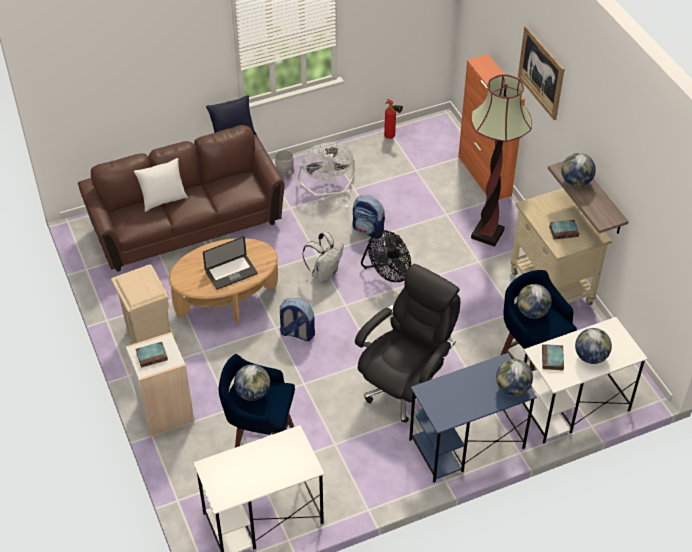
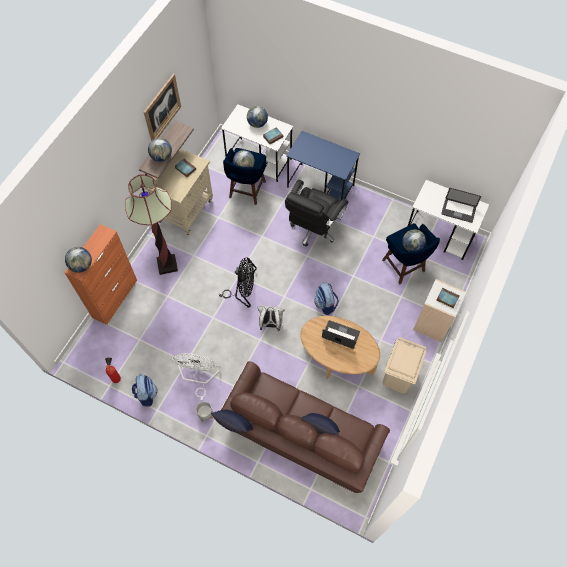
camera: 130 degrees left, 15 degrees up
(163, 200) = (320, 429): white pillow -> blue pillow
(242, 469) = (458, 211): none -> laptop
(330, 189) = (197, 376): white fan -> white fan turned 150 degrees clockwise
(368, 230) = (216, 327): backpack -> backpack (146, 394)
(405, 388) = (312, 231): black office chair -> black office chair turned 60 degrees counterclockwise
(512, 388) = (306, 141): globe -> globe (82, 265)
(541, 72) = (97, 192): picture -> picture (162, 109)

